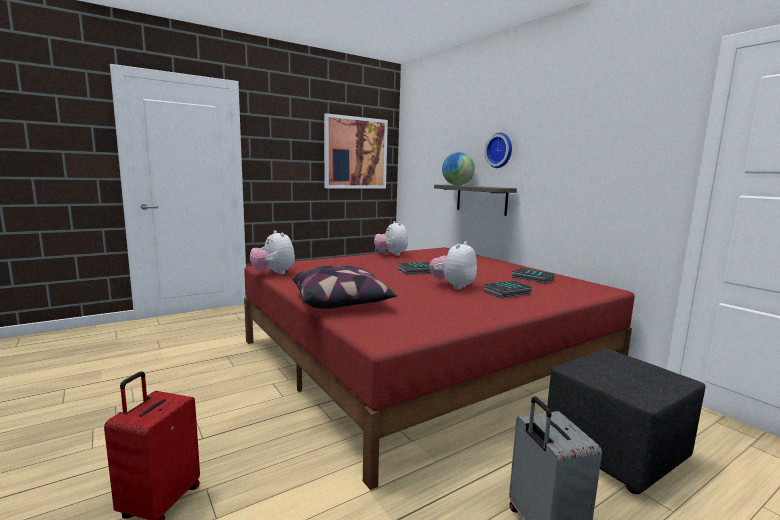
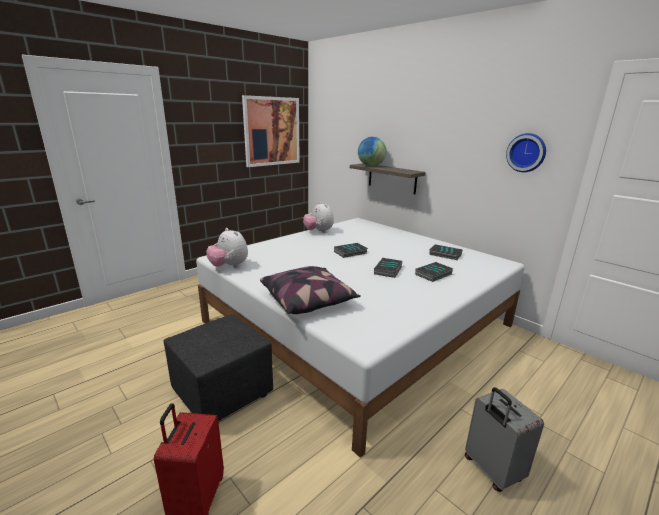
camera: 10 degrees left, 10 degrees up
(422, 358) = (357, 323): red bed -> white bed
(453, 286) = (388, 270): plush toy -> book
(500, 150) = (410, 137): wall clock -> wall clock (526, 152)
(616, 453) = (523, 396): black ottoman -> black ottoman (224, 393)

